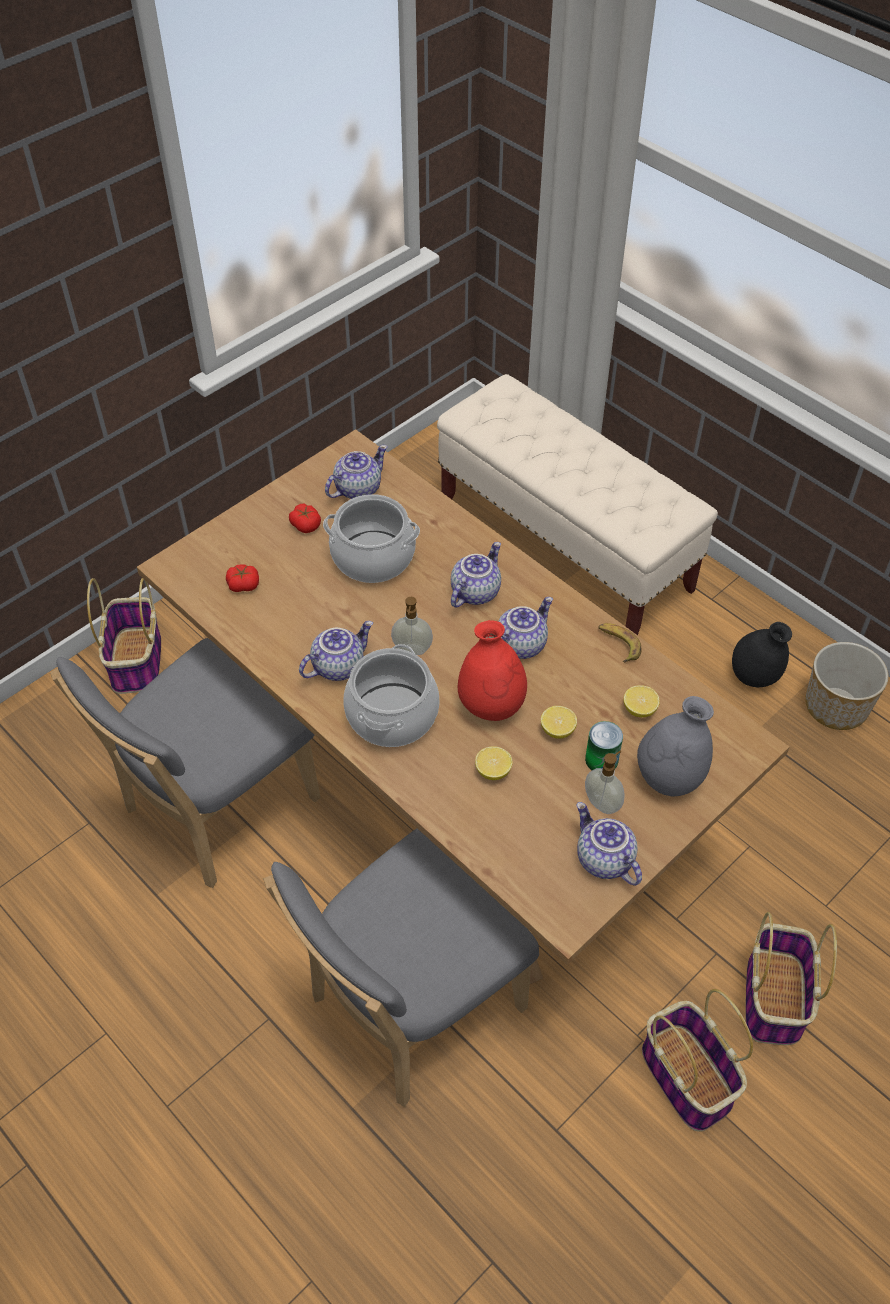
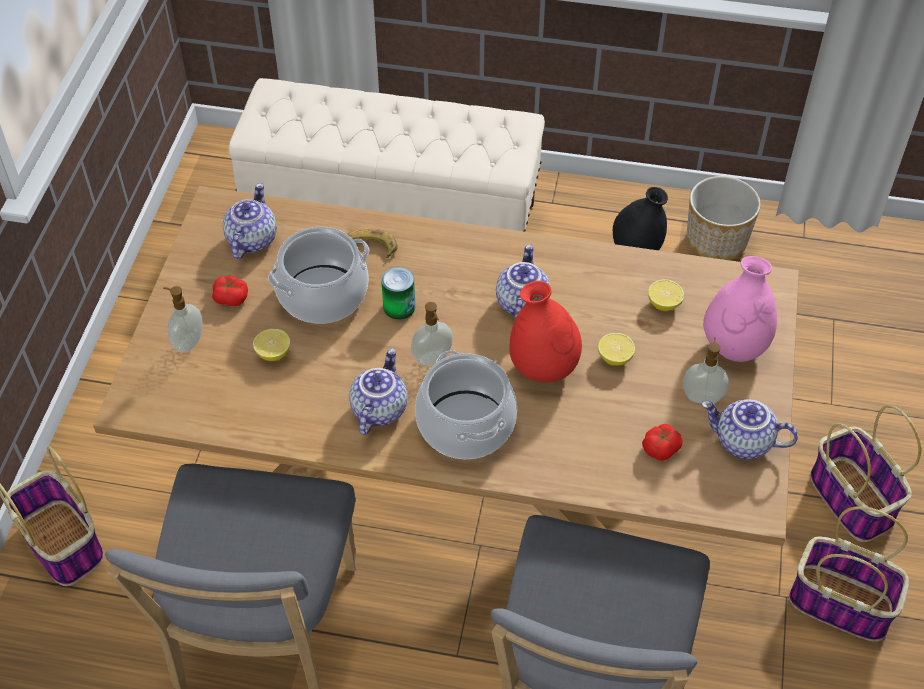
camera: 35 degrees left, 0 degrees up
(243, 584) = (220, 384): tomato -> tomato (660, 448)
(248, 541) = (188, 342): none -> soap dispenser
(474, 591) = (441, 278): teapot -> none
(493, 771) = (593, 422): lemon -> lemon (273, 353)
(601, 760) = (670, 362): can -> can (399, 307)
(618, 644) = (600, 259): banana -> banana (371, 246)
(669, 778) = (734, 346): grey vase -> pink vase

